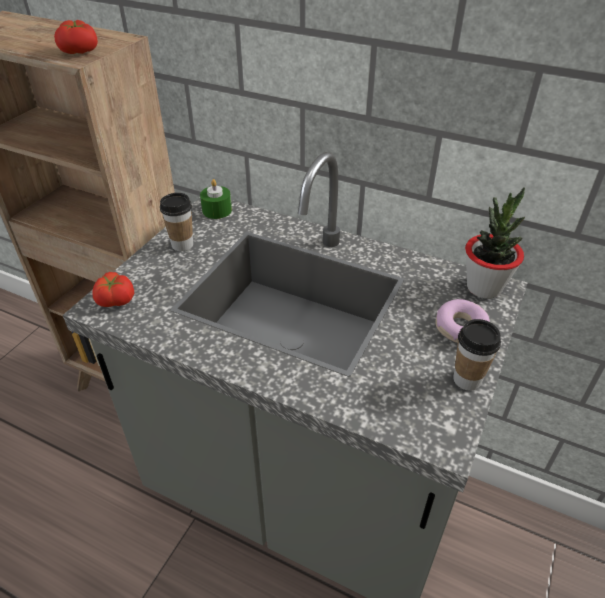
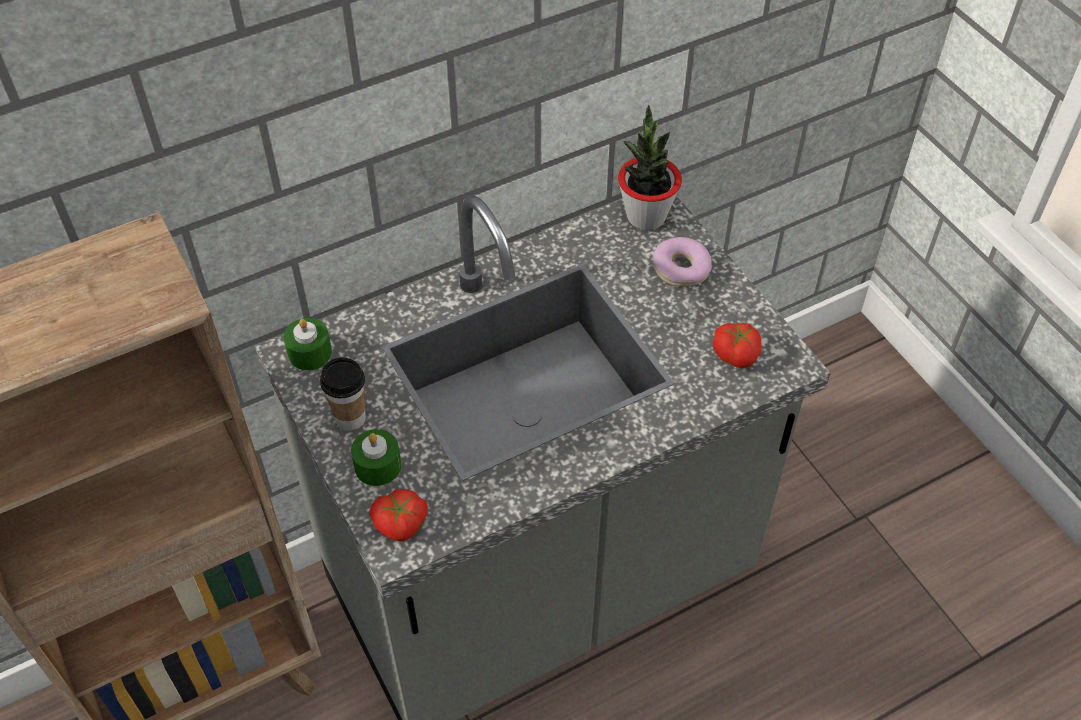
camera: 55 degrees left, 10 degrees up
(81, 52) = (152, 291): tomato -> tomato (736, 353)
(154, 271) = (378, 466): none -> green candle
(467, 379) = (741, 306): cup -> none

